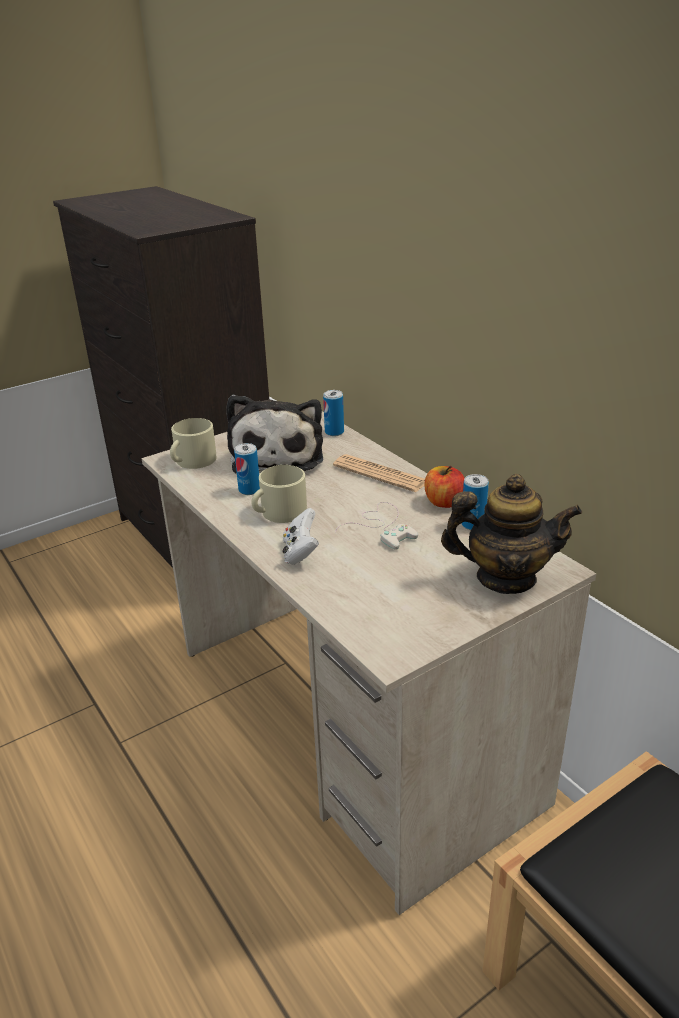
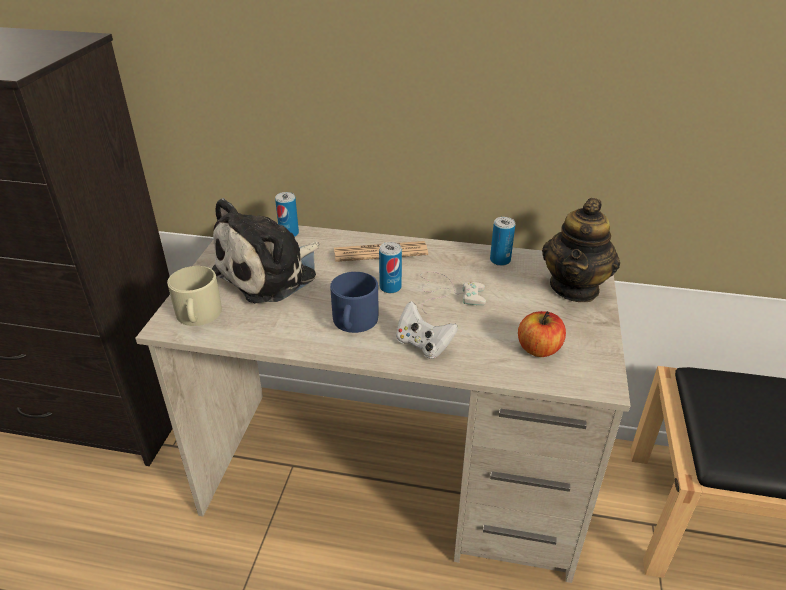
camera: 45 degrees left, 5 degrees up
(249, 490) = (296, 315): can -> can (390, 287)
(278, 454) = (270, 273): plush toy -> plush toy turned 90 degrees clockwise
(279, 513) = (354, 322): beige mug -> blue mug
(444, 502) = (457, 253): apple -> apple (539, 349)
(505, 578) = (575, 287): teapot -> teapot turned 150 degrees clockwise

